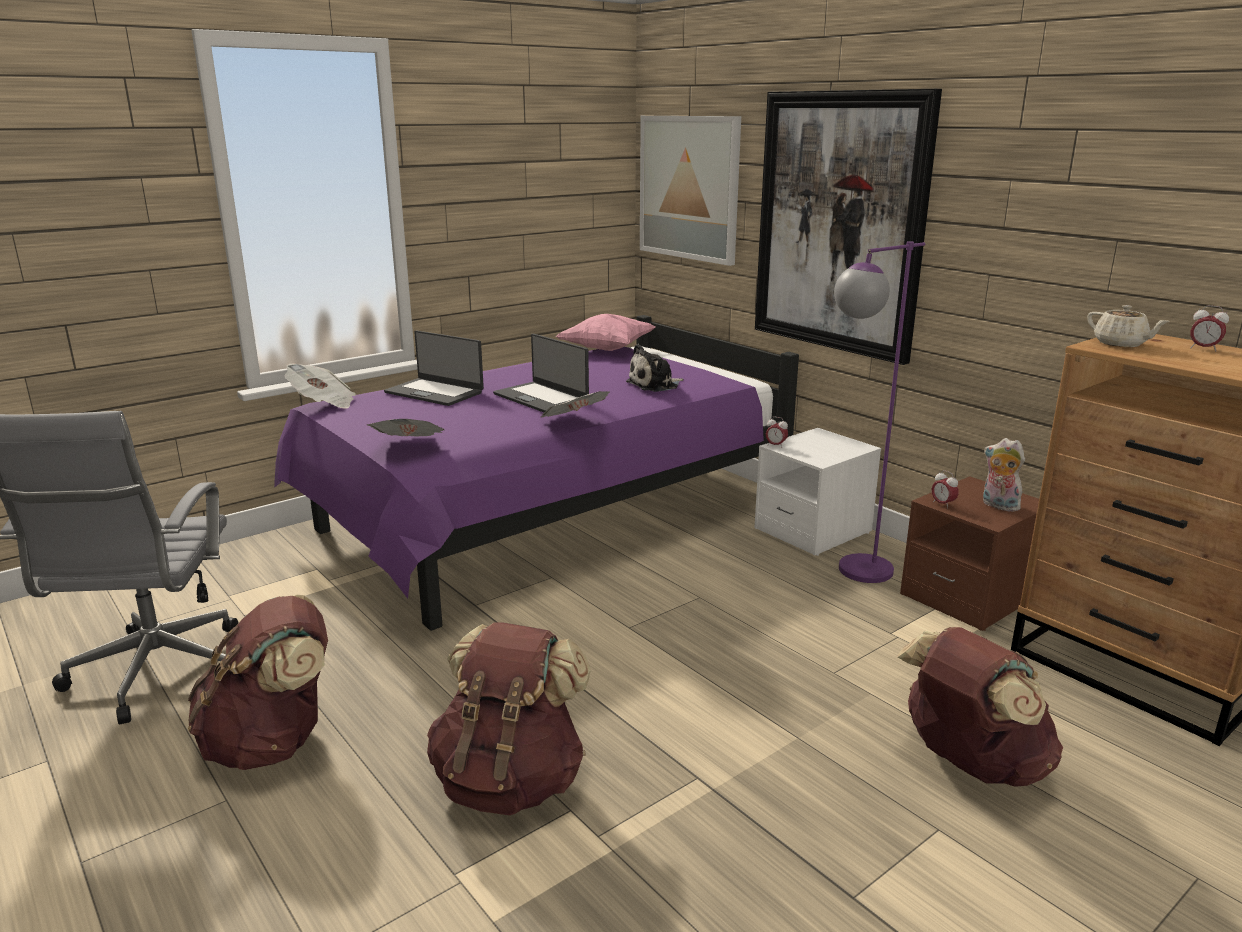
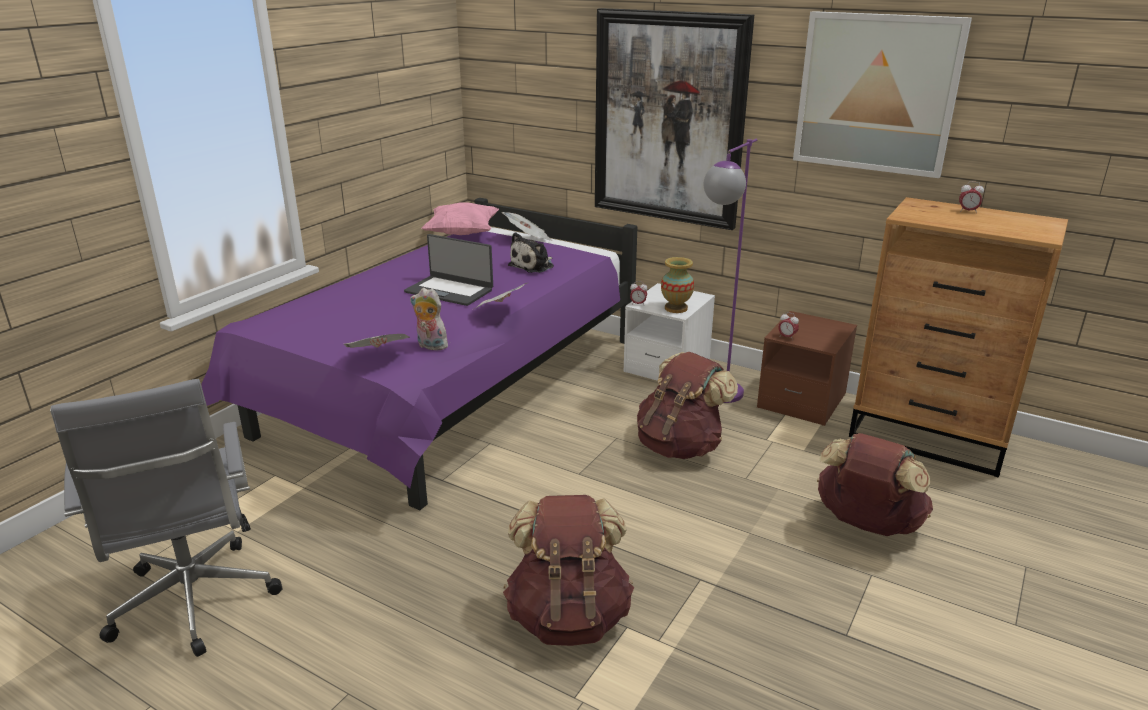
camera: 20 degrees left, 5 degrees up
(273, 743) = (353, 636): brown backpack -> brown backpack (680, 446)
(323, 403) = (252, 322): newspaper -> newspaper (528, 239)
(435, 392) = (349, 297): laptop -> none
(689, 188) = (519, 87): picture -> picture (876, 93)
(819, 455) = (675, 308): none -> vase
(998, 506) = (823, 332): plush toy -> plush toy (430, 346)
(1120, 344) = (917, 212): beige teapot -> none

